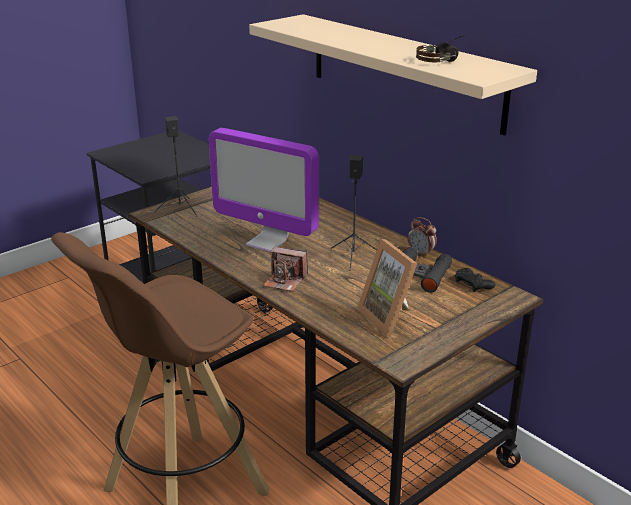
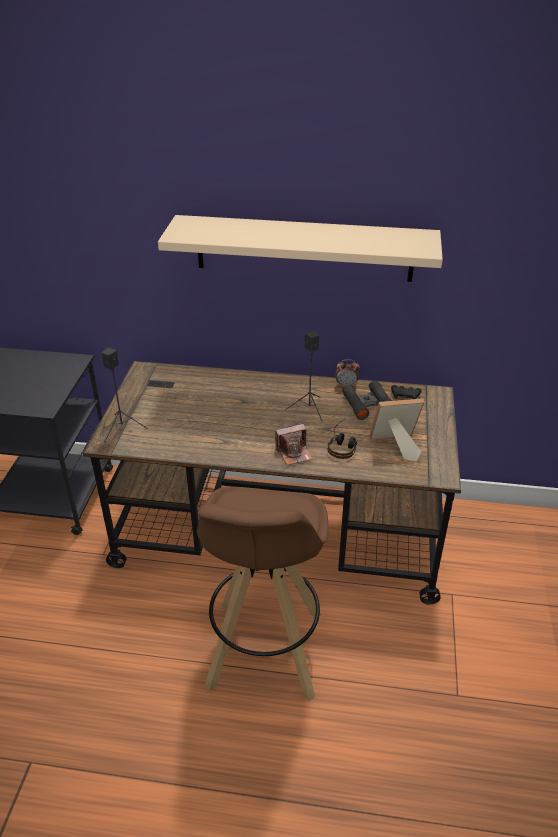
camera: 40 degrees left, 10 degrees up
(267, 242) = (235, 426): monitor -> none
(390, 317) = (394, 446): picture frame -> picture frame turned 150 degrees clockwise
(443, 59) = (371, 238): headphones -> headphones (343, 445)

